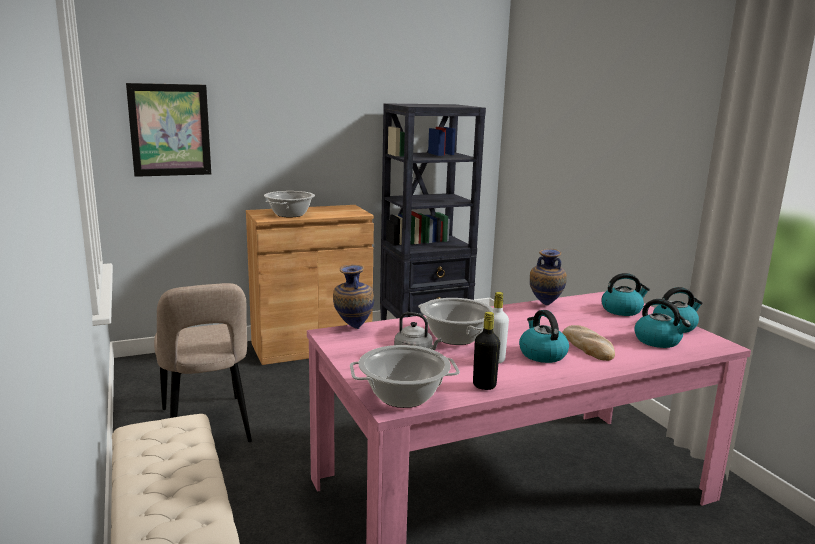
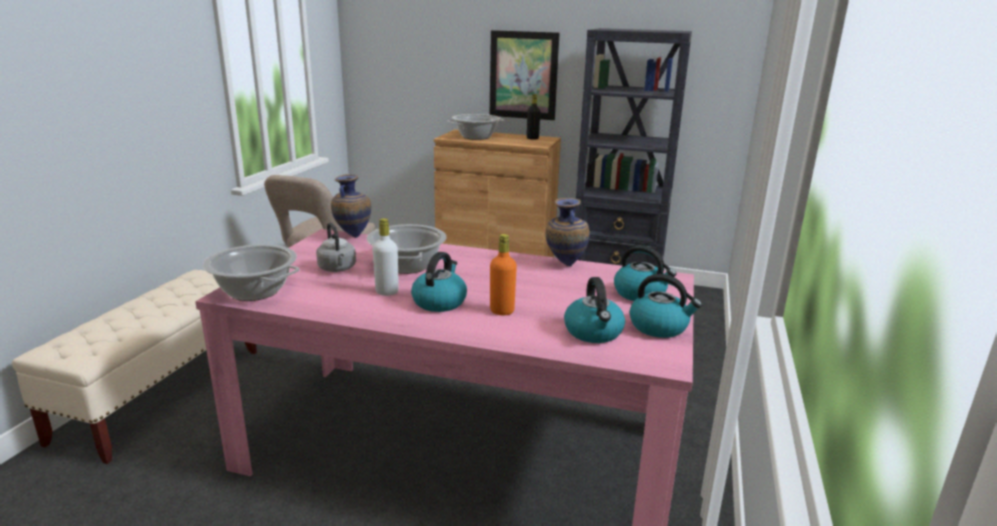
camera: 40 degrees right, 5 degrees up
(170, 130) = (398, 49): picture -> picture (523, 75)
(484, 385) = (325, 306): black bottle -> black bottle (532, 138)
(588, 346) = (502, 311): bread -> orange bottle

